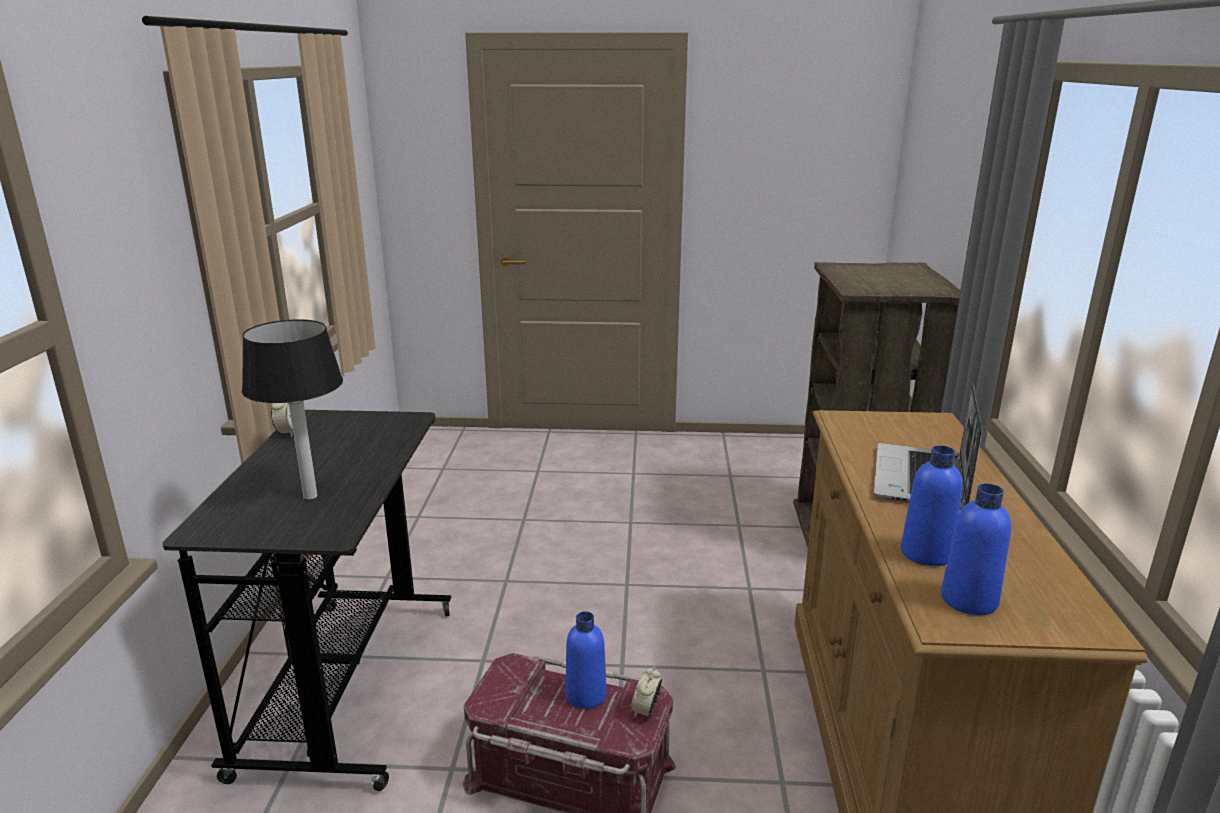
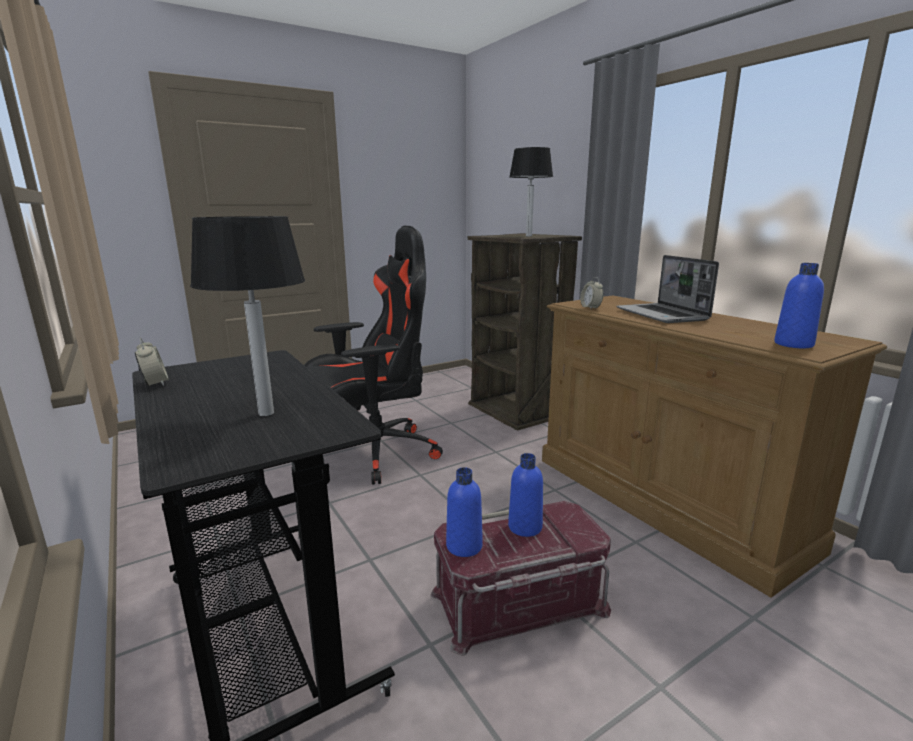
camera: 35 degrees left, 5 degrees down
(595, 538) = (367, 456): none -> black office chair
(646, 710) = (575, 518): alarm clock -> alarm clock (590, 308)
(884, 283) = (529, 236): none -> table lamp
(926, 553) = (735, 335): blue bottle -> blue bottle (464, 546)

